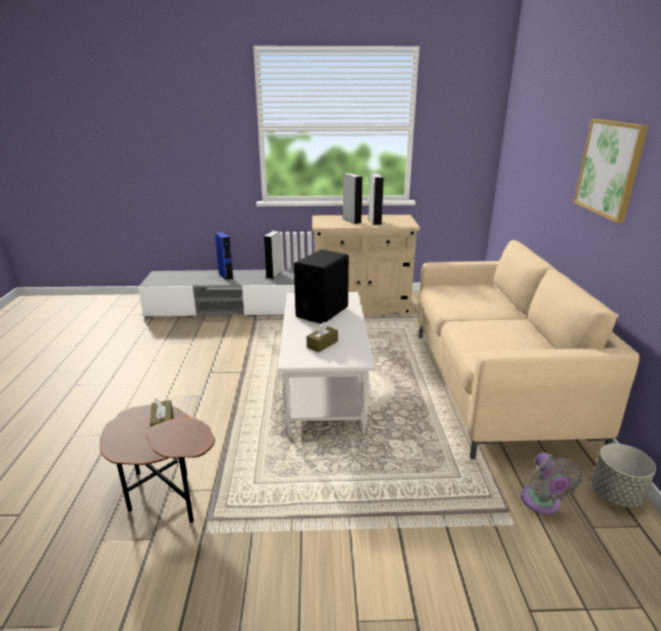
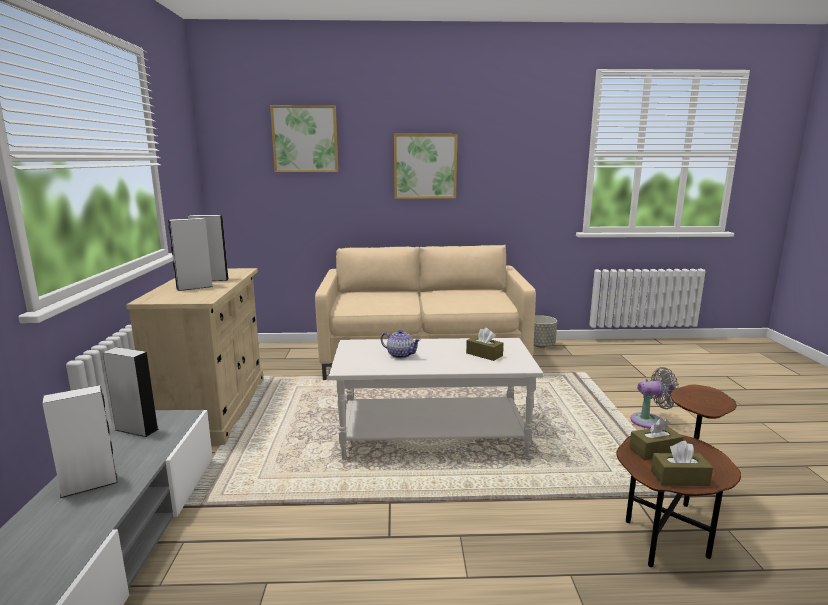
camera: 90 degrees left, 10 degrees down
(123, 425) = (679, 478): none -> brown tissue box
(226, 276) = (89, 485): blue speaker -> white speaker
(322, 312) = (400, 355): black speaker -> teapot
(541, 503) = (560, 363): grey fan -> grey fan (650, 421)
(546, 118) = (305, 139): none -> picture

